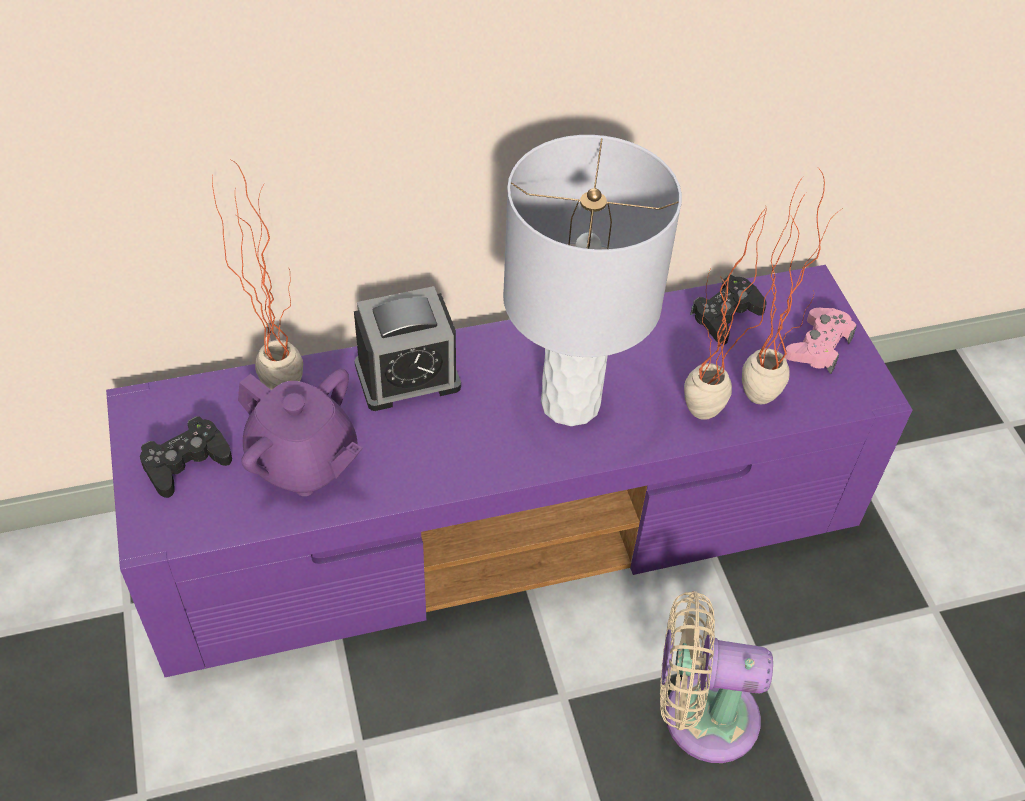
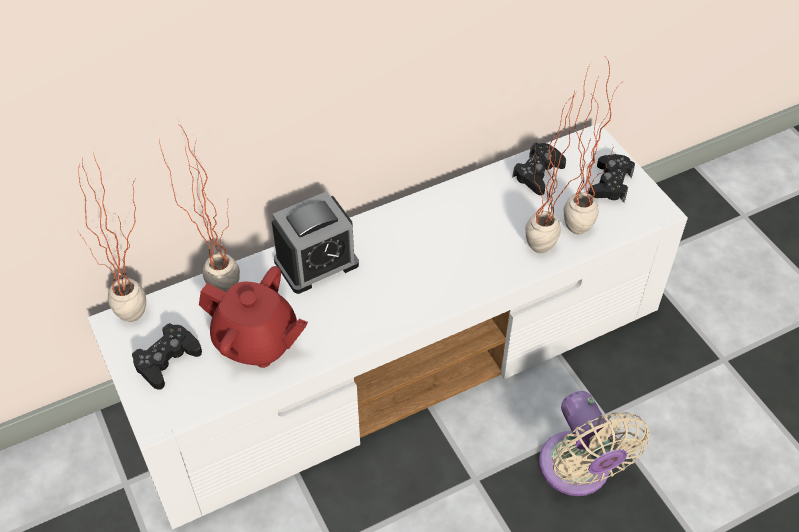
camera: 10 degrees left, 0 degrees up
(173, 404) = (143, 318): none -> potted plant
(304, 462) = (257, 342): purple teapot -> red teapot
(509, 522) = (401, 359): purple tv stand -> white tv stand
(570, 404) = (443, 260): grey table lamp -> none
(700, 715) = (577, 471): beige fan -> beige fan turned 105 degrees counterclockwise
(818, 346) = (610, 184): pink game controller -> black game controller

